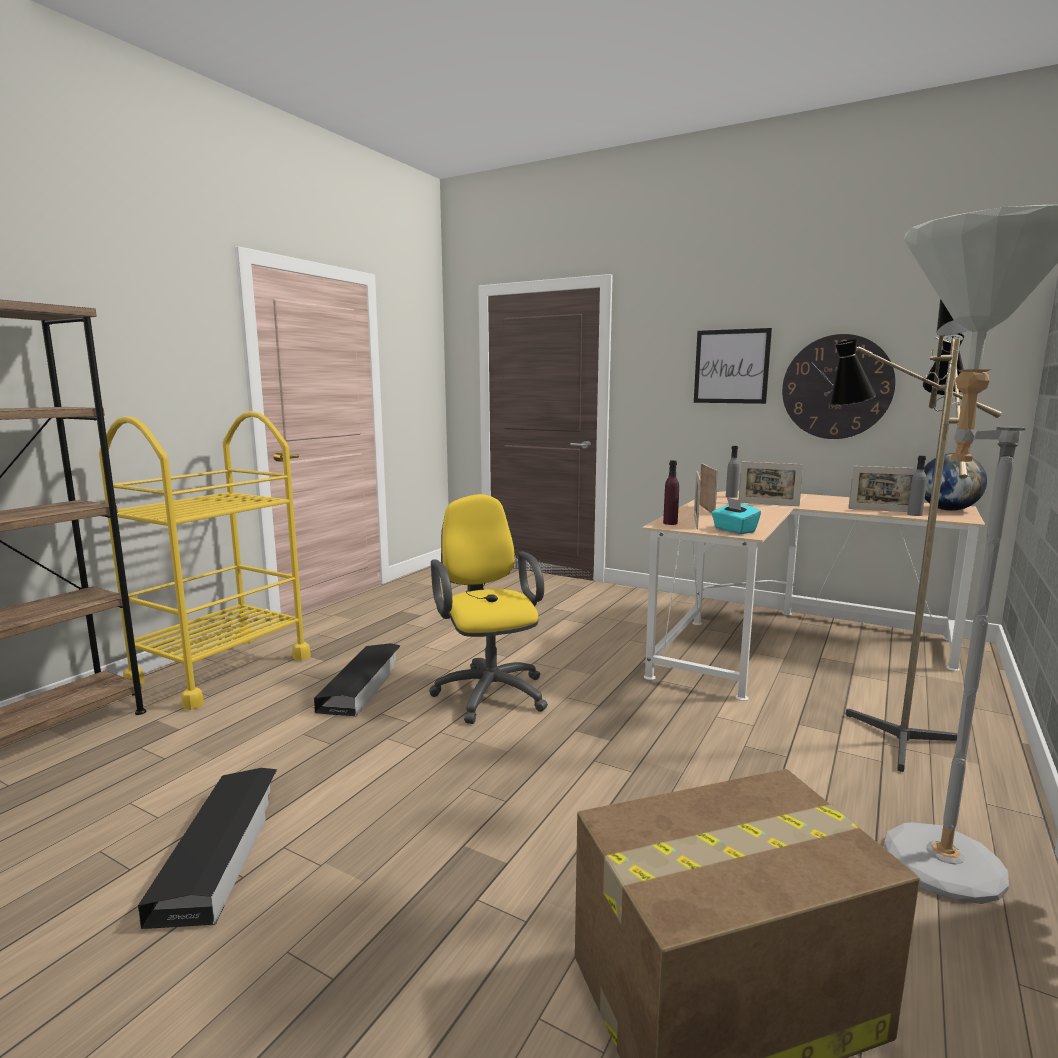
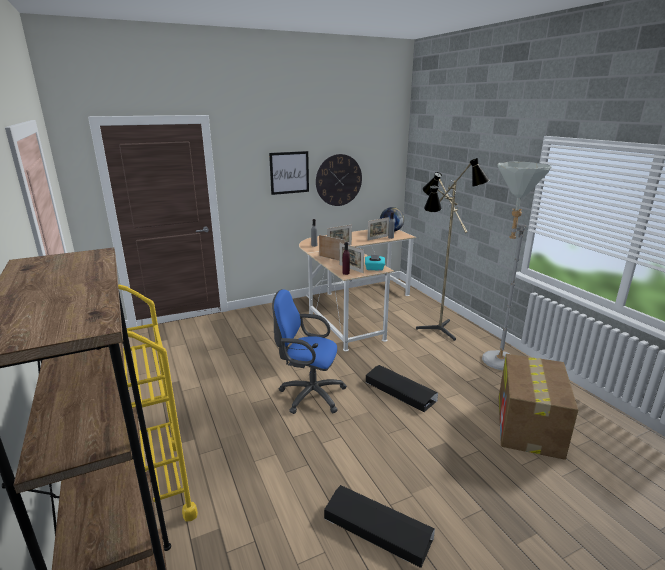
camera: 55 degrees left, 10 degrees up
(362, 685) = (250, 433): black storage box -> black storage box (400, 391)
(489, 691) = (308, 395): yellow office chair -> blue office chair

